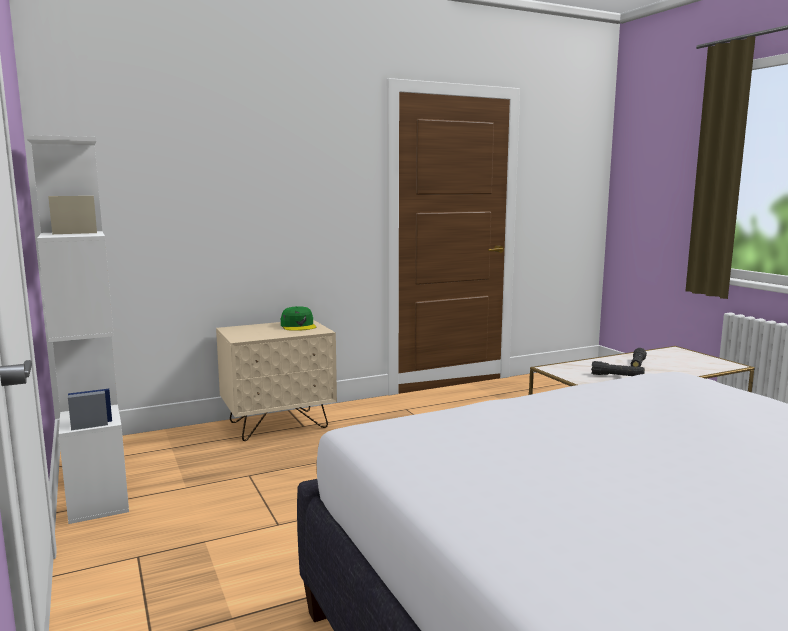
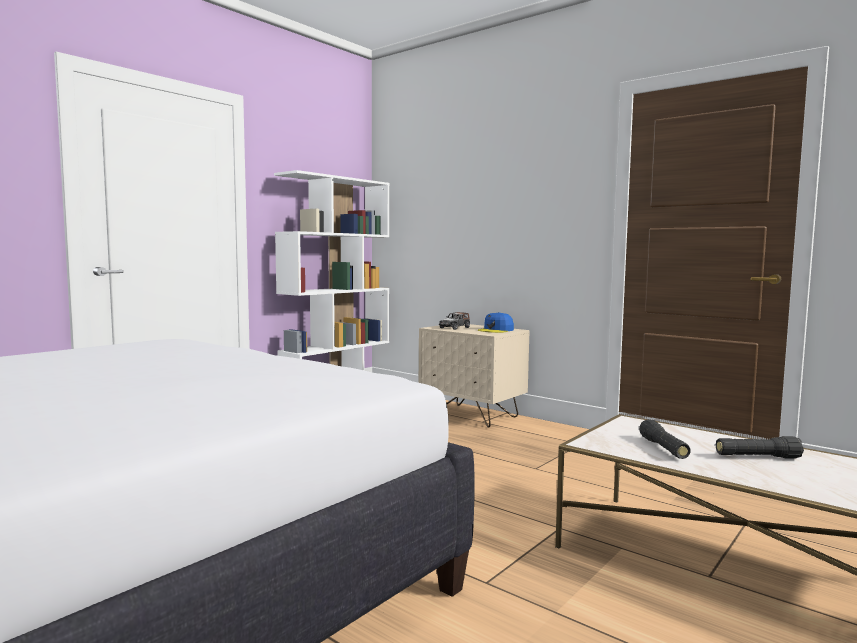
camera: 65 degrees right, 5 degrees down
(257, 333) = (454, 328): none -> toy car
(298, 326) = (496, 330): green cap -> blue cap

